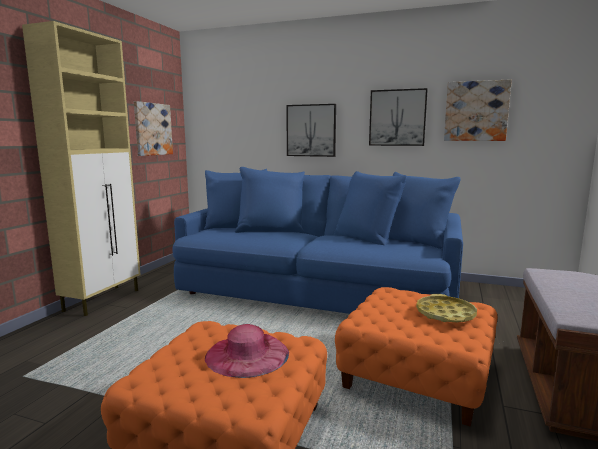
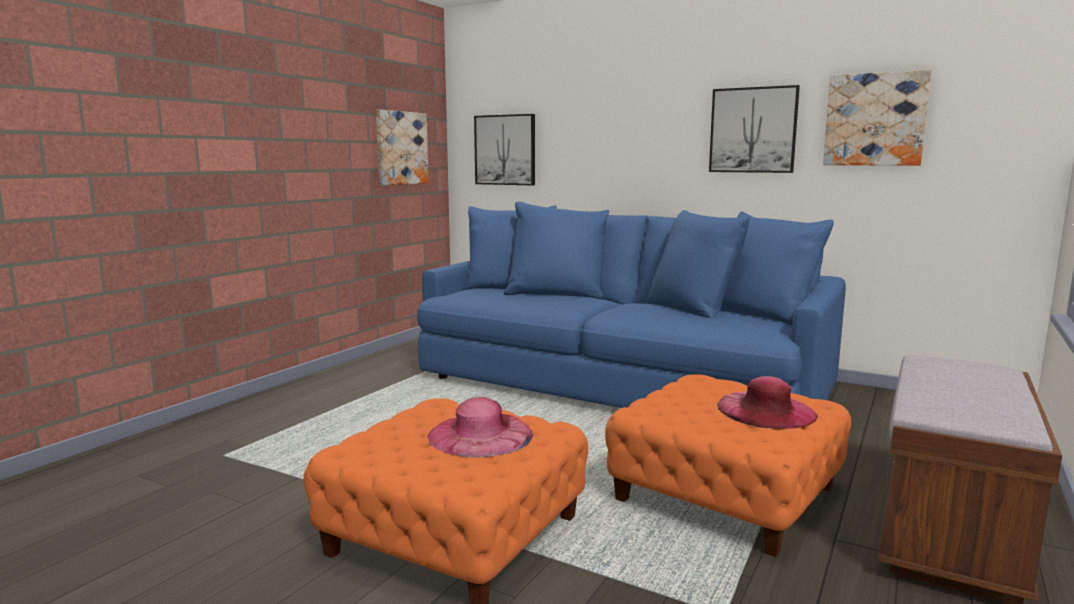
camera: 10 degrees right, 0 degrees up
(103, 300) = (326, 378): beige cabinet -> none
(311, 130) = (625, 149): picture -> picture (505, 150)
(445, 314) = (766, 410): yellow tray -> pink hat

